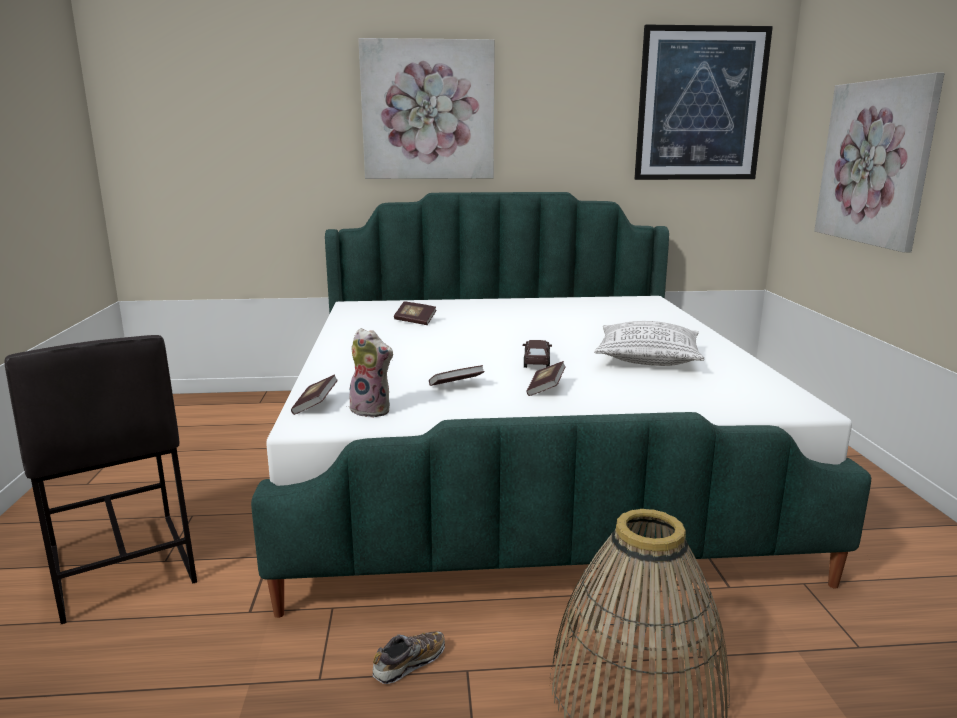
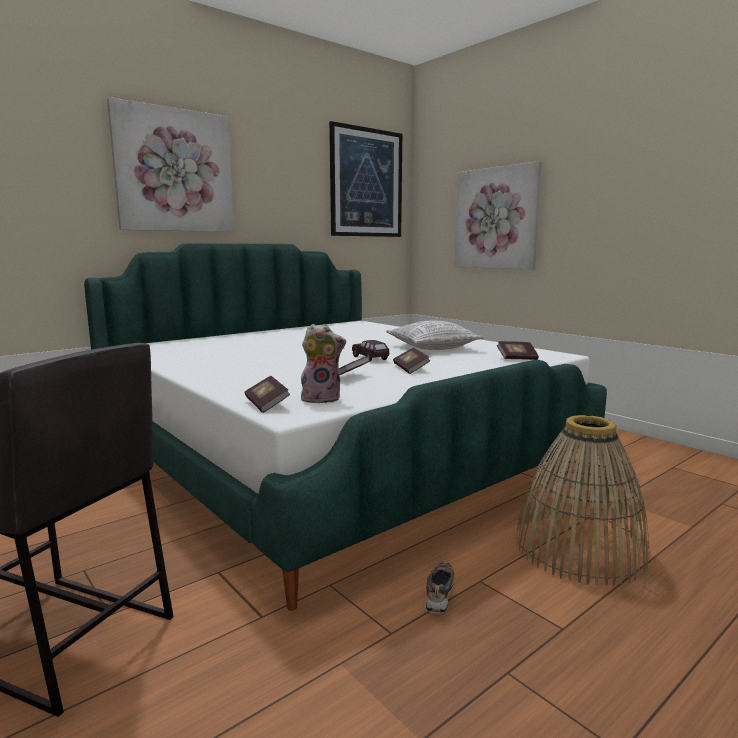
camera: 35 degrees left, 5 degrees down
(415, 321) = (218, 350): book -> book (517, 358)

